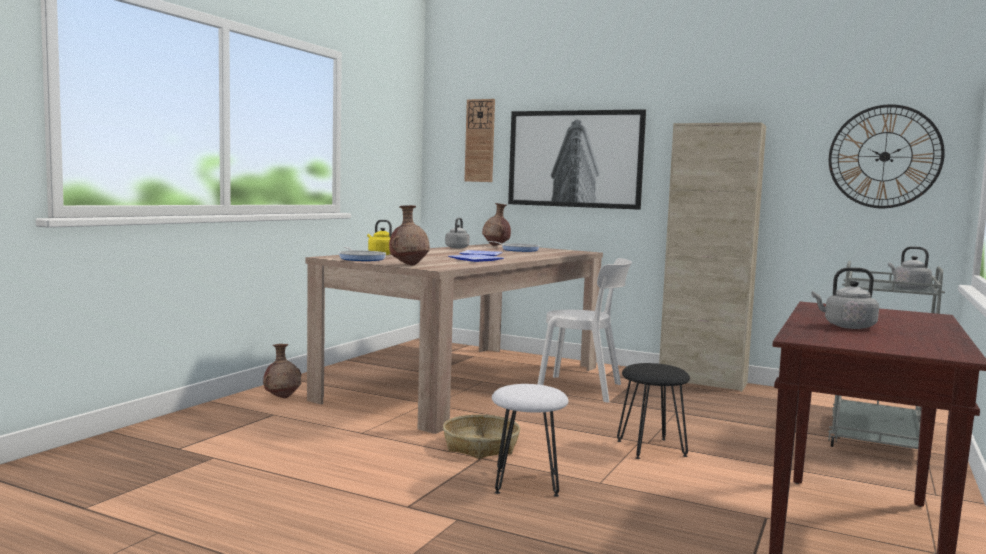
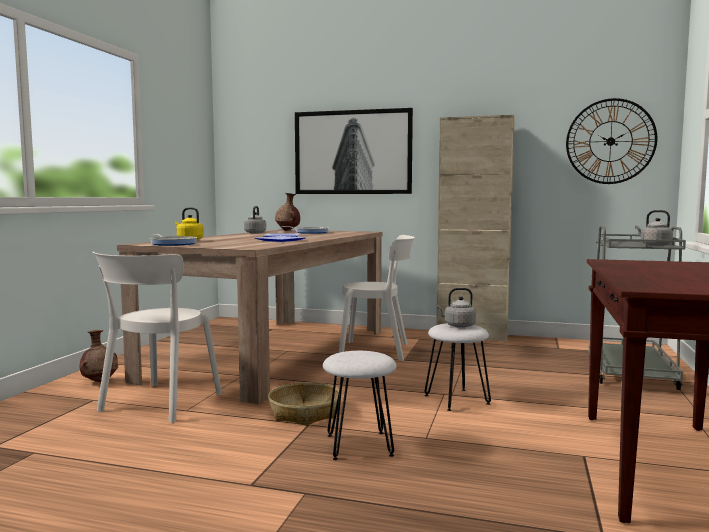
camera: 10 degrees left, 0 degrees up
(335, 424) = (158, 404): none -> white chair
(409, 265) = (222, 246): brown vase -> none
(480, 140) = (267, 139): wall clock -> none
(652, 448) = (457, 399): black stool -> white stool
(846, 326) = (659, 275): grey kettle -> grey kettle (458, 326)

